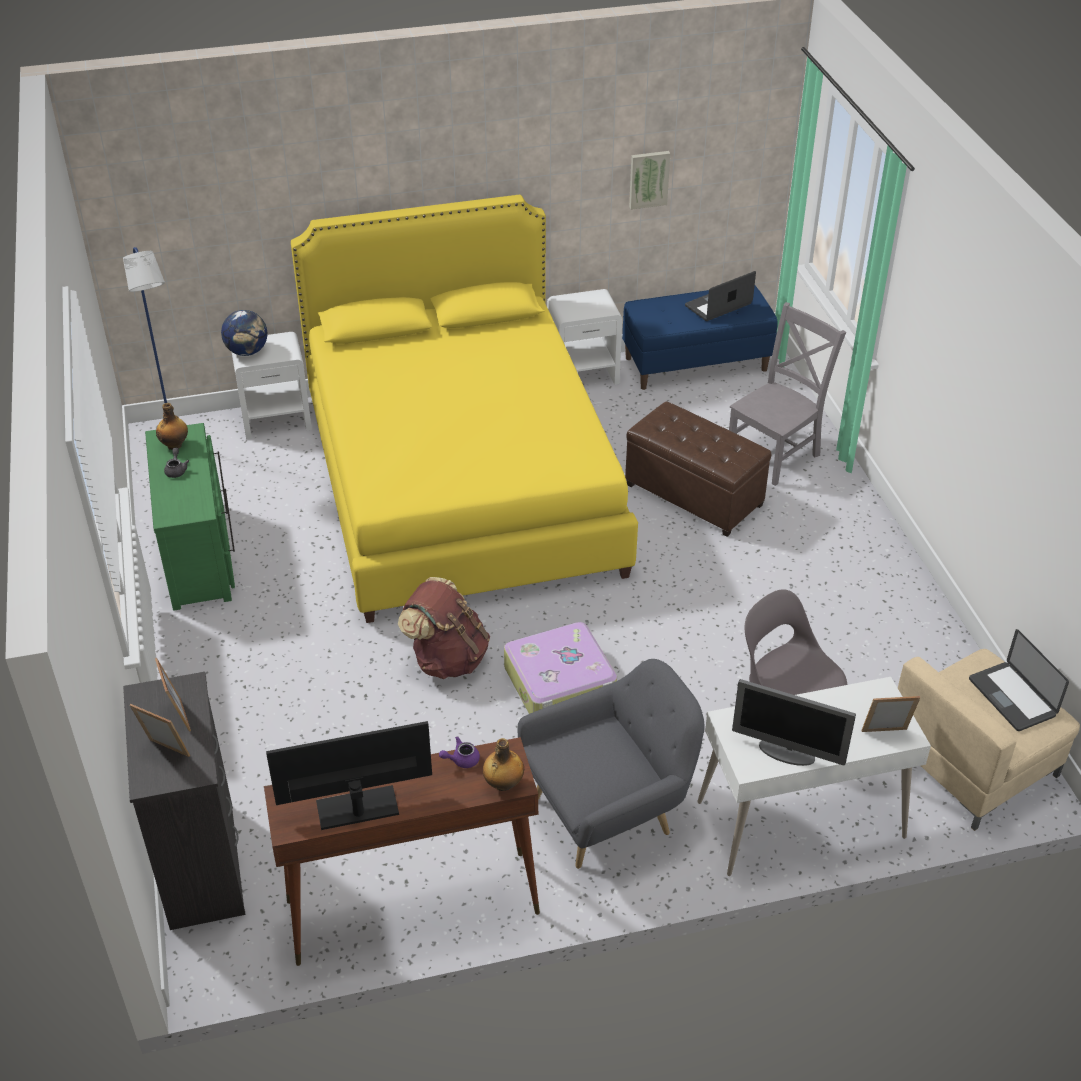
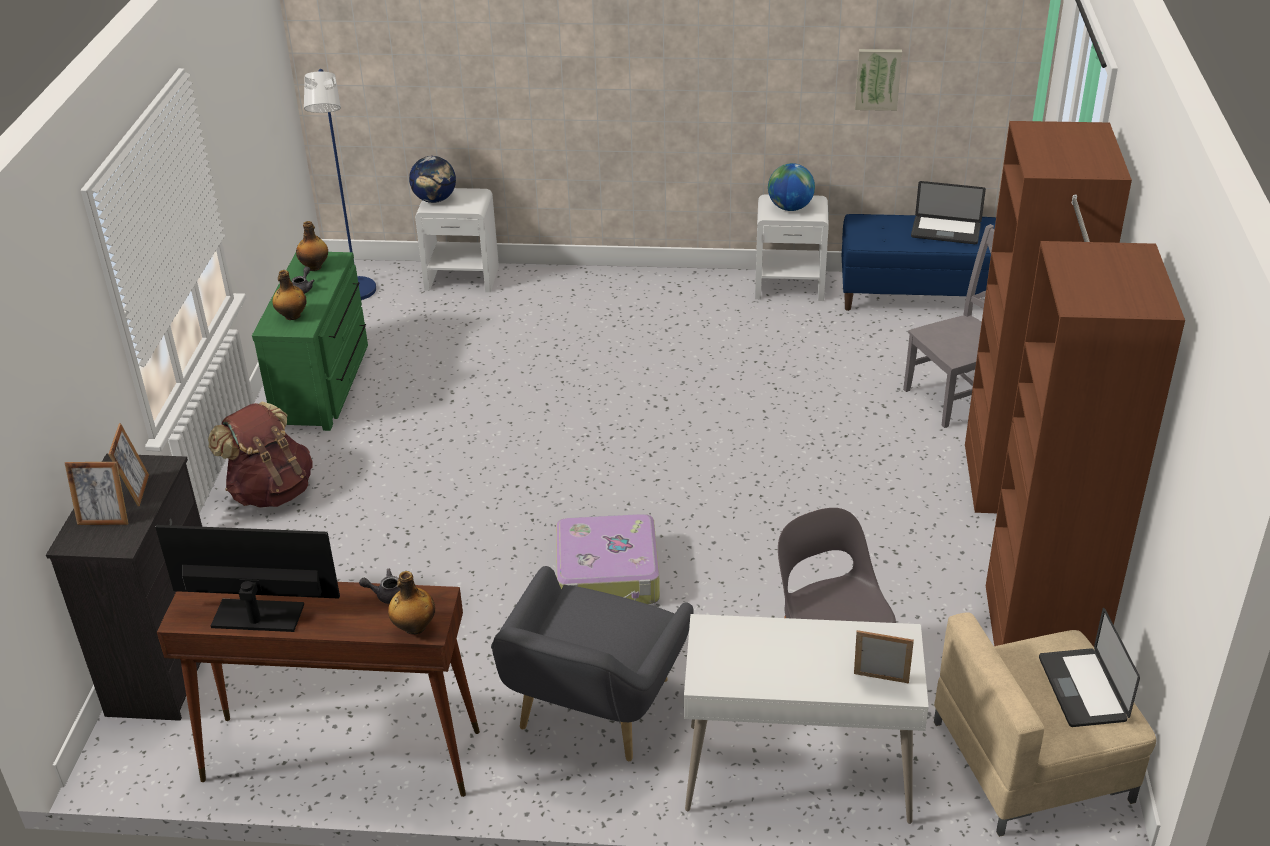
camera: 20 degrees right, 5 degrees down
(165, 752) = (105, 520): picture frame -> picture frame turned 135 degrees clockwise
(183, 501) = (292, 316): none -> bottle
(447, 658) = (506, 526): brown backpack -> brown backpack (271, 491)
(460, 483) = (609, 366): yellow bed -> none
(461, 760) = (387, 595): purple teapot -> grey teapot
(582, 306) = (790, 208): none -> globe
(609, 811) = (591, 712): grey armchair -> grey armchair turned 120 degrees clockwise
(694, 494) = (849, 420): brown ottoman -> none
(718, 305) = (945, 231): laptop -> laptop turned 150 degrees counterclockwise
(787, 752) = (755, 675): monitor -> none
(888, 583) = (1026, 551): none -> brown wardrobe

